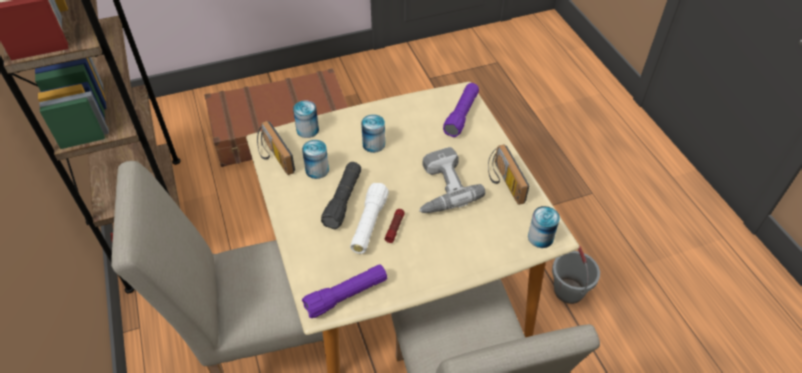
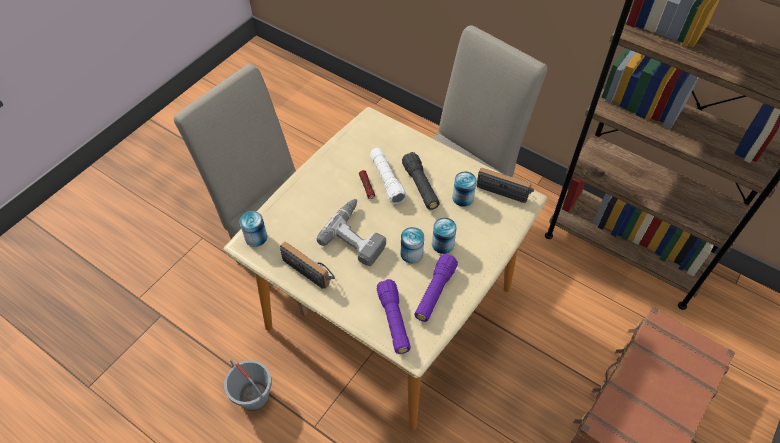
camera: 145 degrees right, 5 degrees up
(307, 130) = (507, 226): can -> can (411, 253)
(346, 296) = (361, 133): purple flashlight -> purple flashlight (435, 292)

